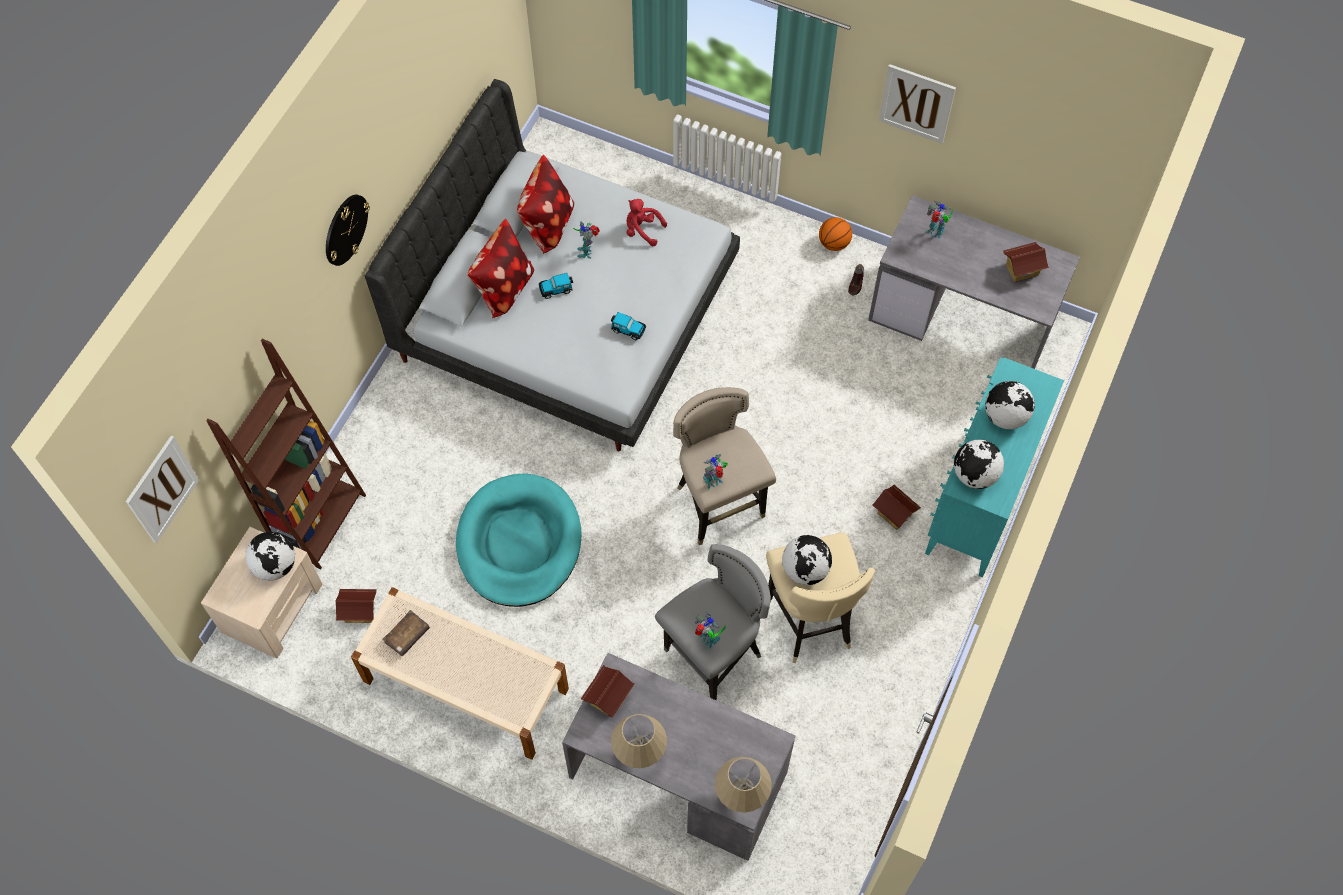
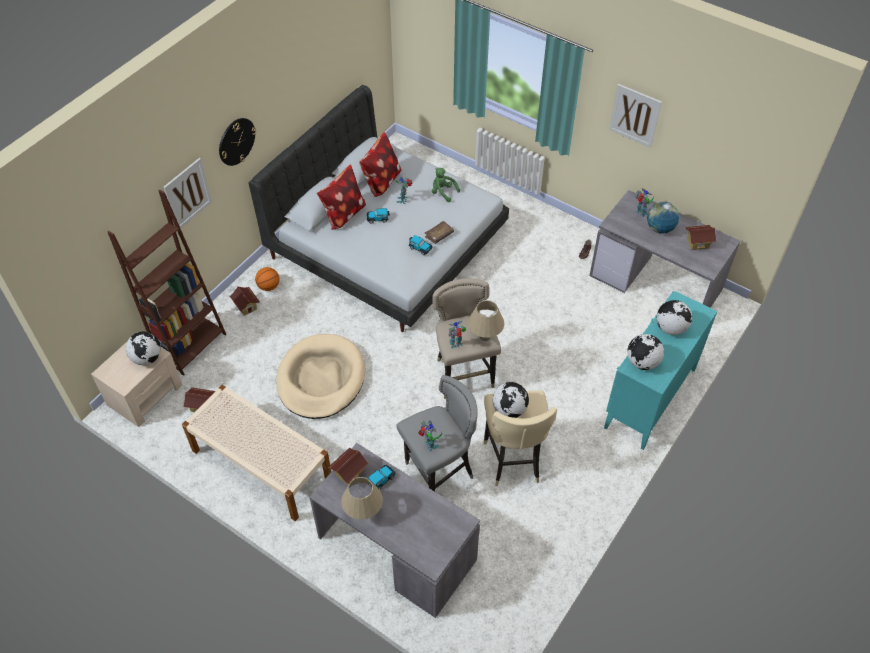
camera: 10 degrees right, 10 degrees down
(162, 489) = (67, 272): picture -> picture (187, 194)
(407, 636) = (224, 416): brown book -> brown book (439, 235)
(519, 543) = (321, 379): turquoise dog bed -> beige dog bed
(642, 230) = (443, 192): red plush toy -> green plush toy
(652, 701) = (380, 480): none -> toy car
(741, 794) = (431, 554): beige table lamp -> beige table lamp (485, 337)
(834, 243) = (574, 227): basketball -> basketball (269, 286)
(894, 514) = (586, 399): toy house -> toy house (246, 306)
(966, 253) = (660, 228): none -> globe

